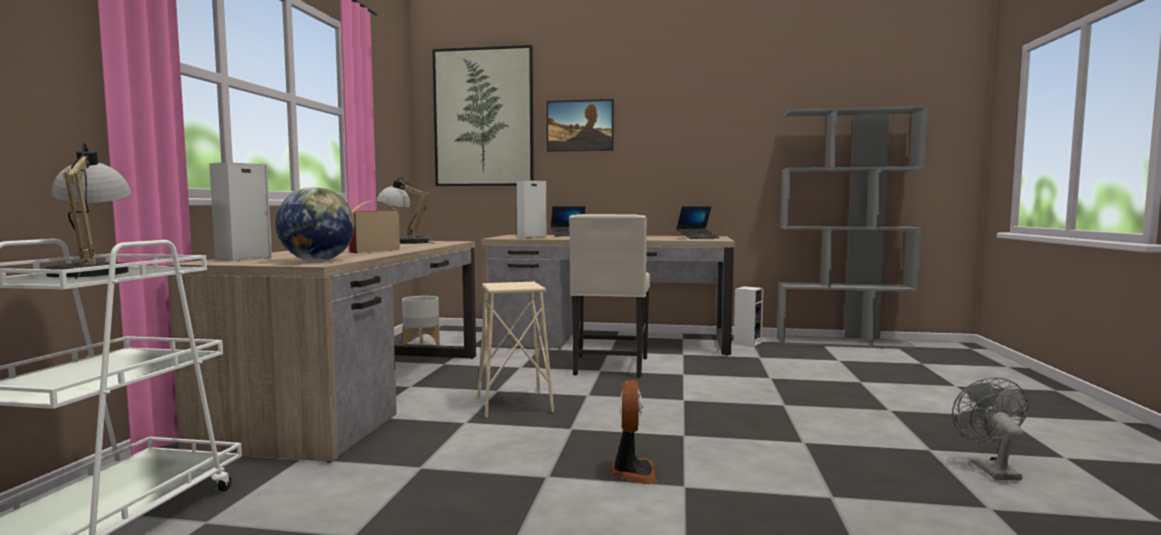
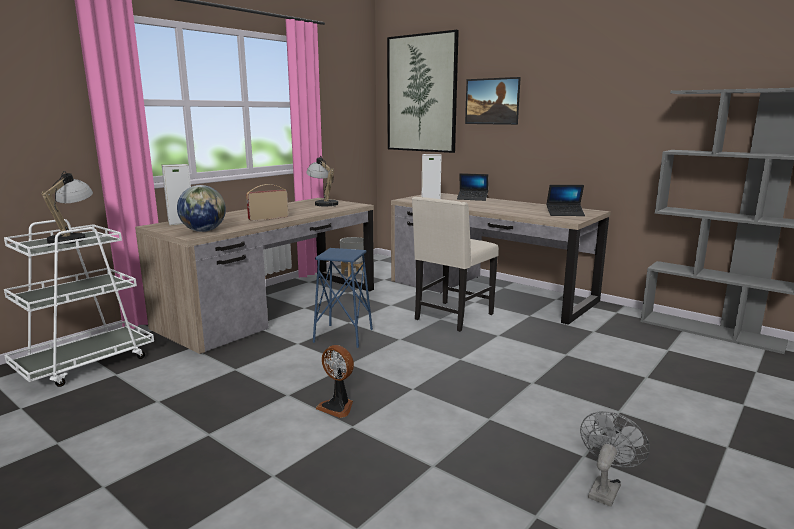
camera: 30 degrees right, 10 degrees up
(514, 404) = (343, 336): beige stool -> blue stool
(633, 472) = (337, 407): fan -> fan turned 90 degrees clockwise
(747, 342) = (609, 314): speaker -> none

